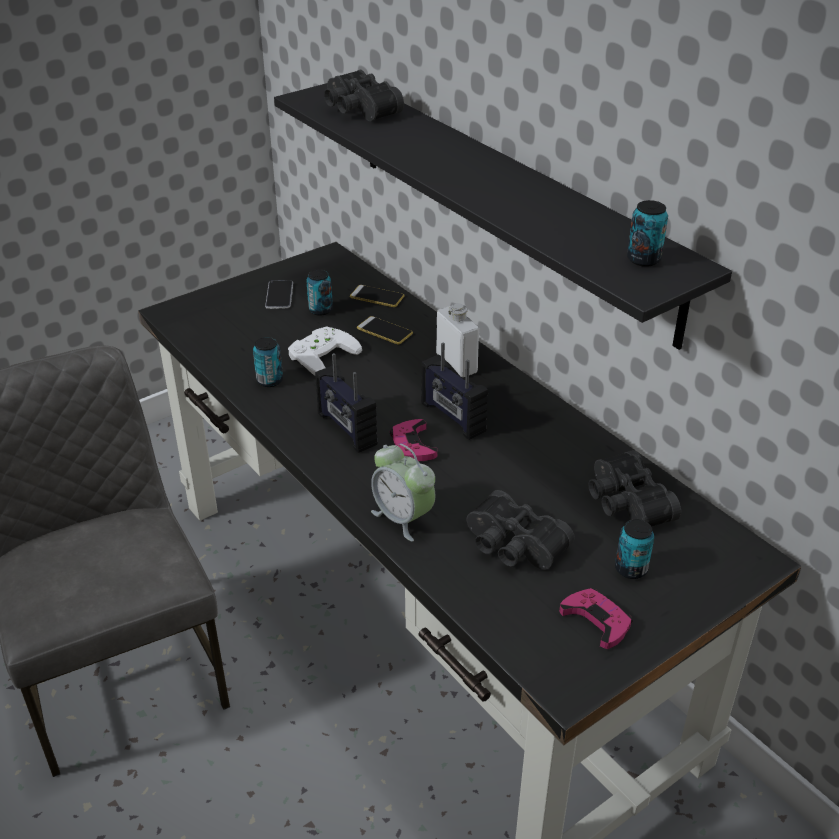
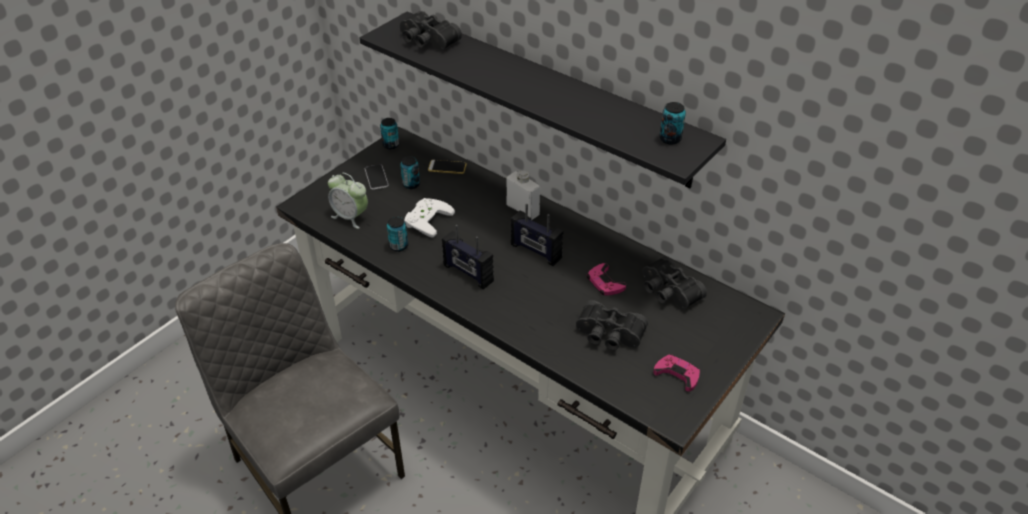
camera: 15 degrees left, 5 degrees up
(384, 331) = (463, 193): phone -> none
(403, 518) = (531, 330): alarm clock -> alarm clock (351, 217)
(412, 445) = (517, 277): pink game controller -> pink game controller (605, 283)
(631, 569) = (686, 336): can -> can (391, 145)

